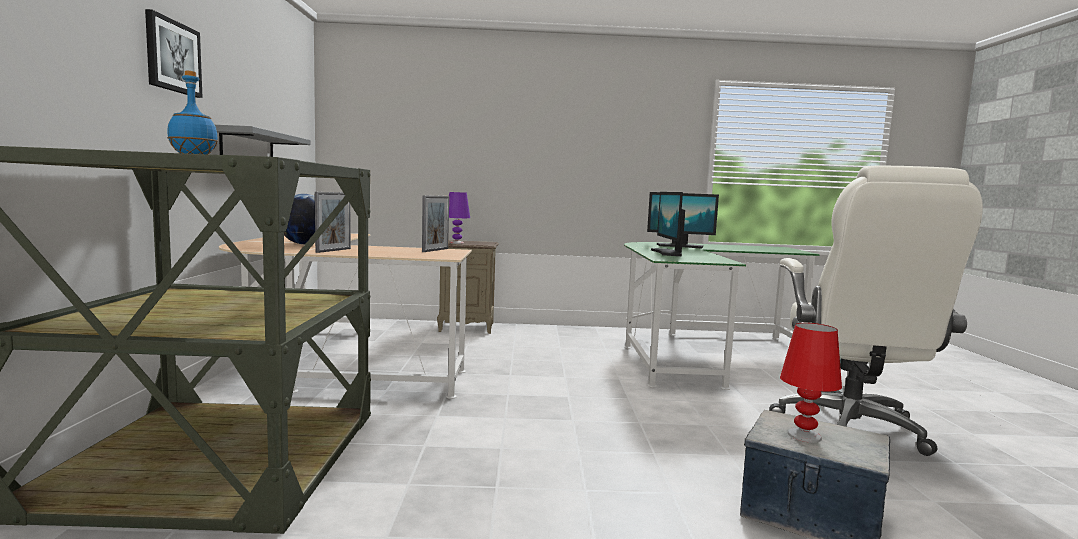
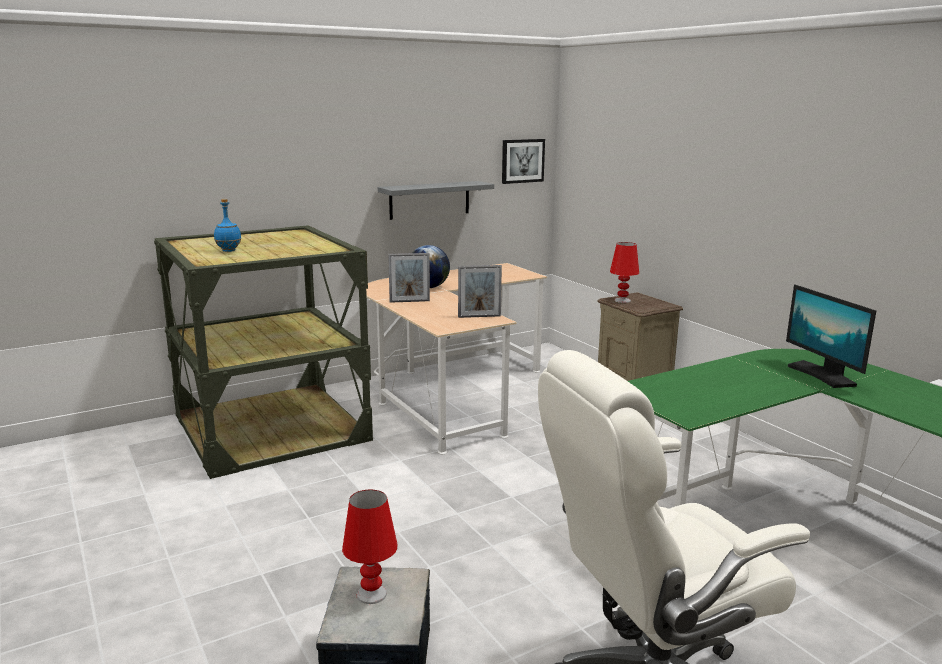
camera: 60 degrees right, 10 degrees up
(172, 56) = (334, 146): picture -> picture (522, 161)
(457, 243) = (622, 300): purple table lamp -> red table lamp
(668, 253) = (705, 381): monitor -> none

